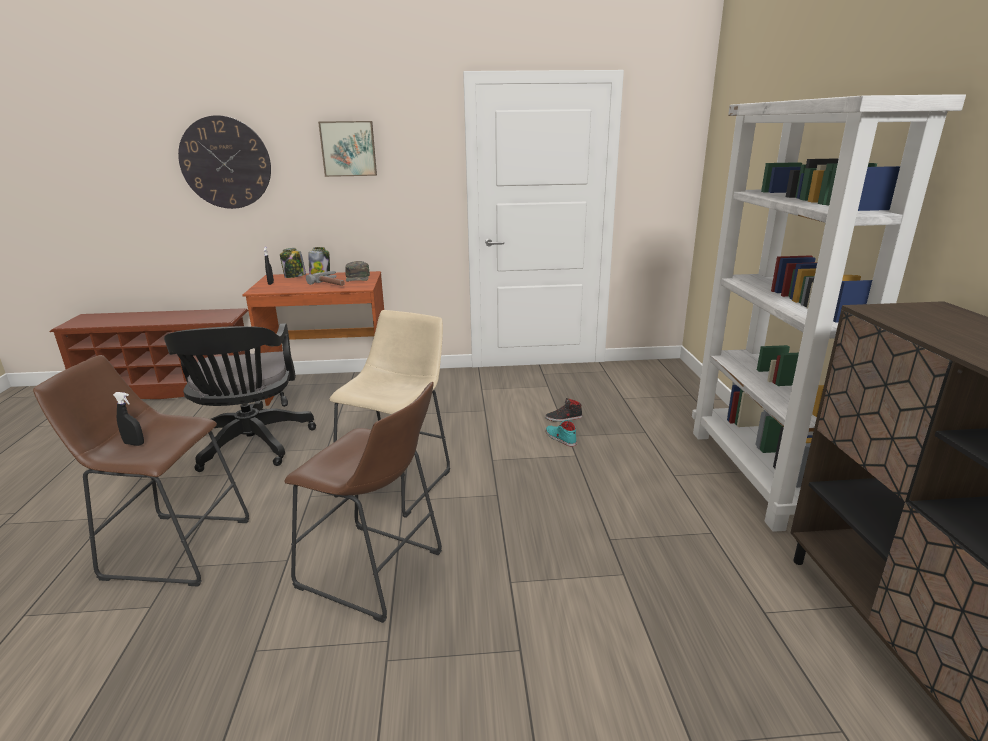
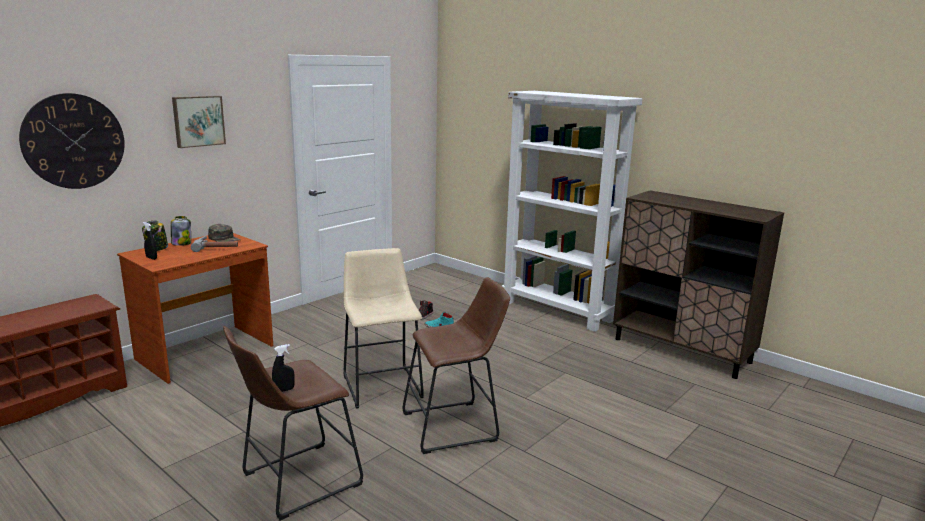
camera: 45 degrees left, 5 degrees down
(251, 446) = (221, 411): black office chair -> none

